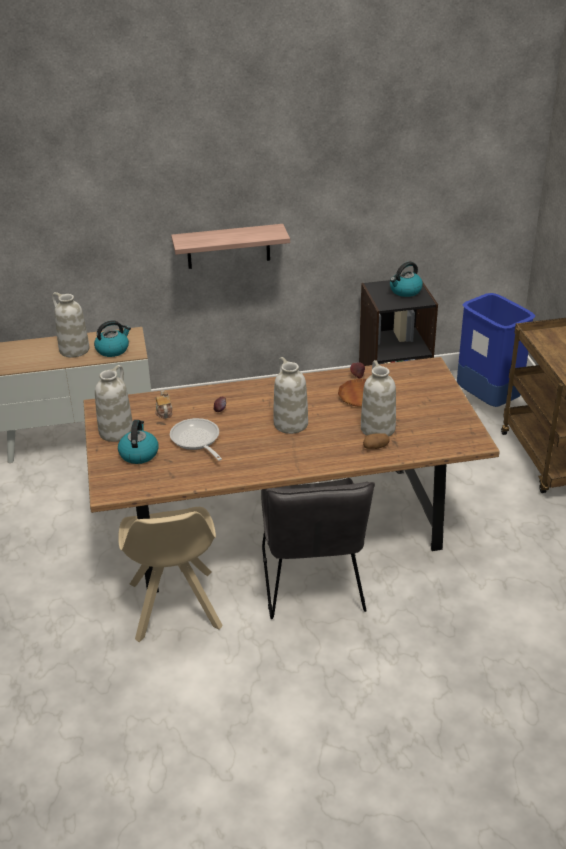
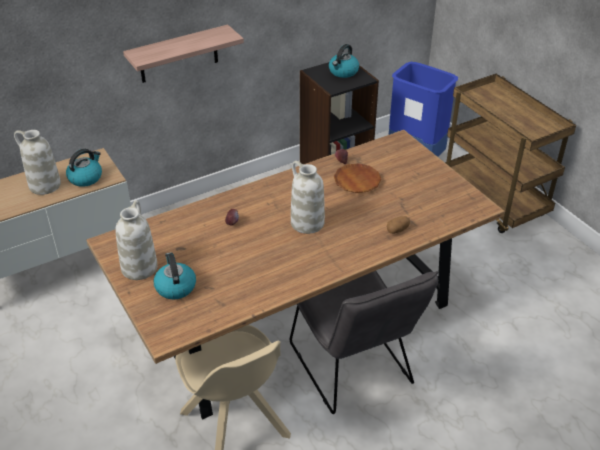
camera: 20 degrees left, 5 degrees up
(164, 412) = (177, 236): teapot -> none
(196, 440) = (226, 260): frying pan -> none
(377, 428) = (388, 211): white vase -> none

